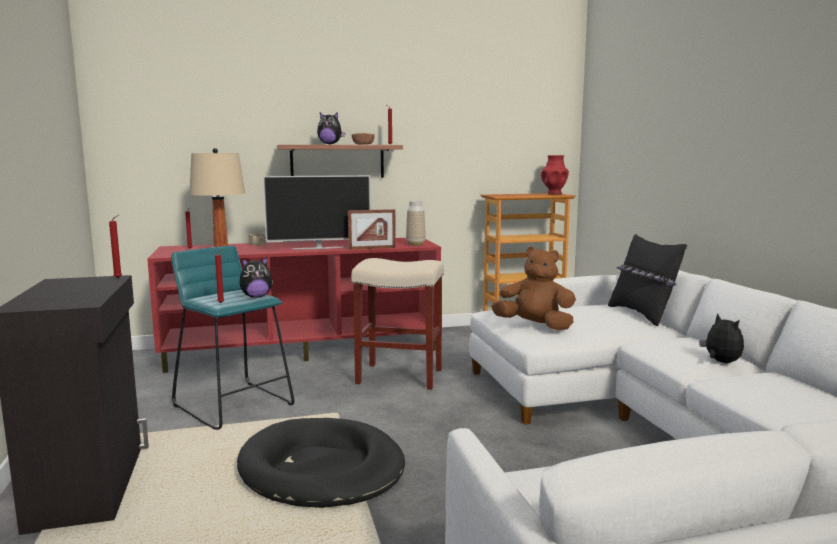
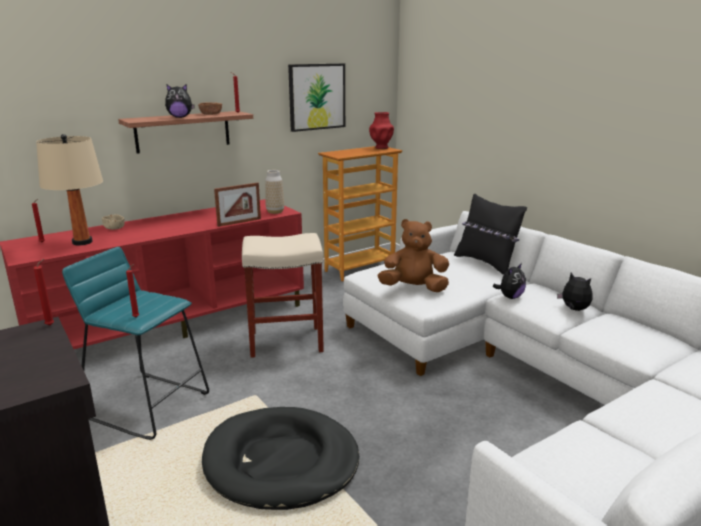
camera: 20 degrees left, 10 degrees up
(256, 297) = (164, 302): plush toy -> plush toy (510, 297)
(319, 248) = (185, 227): television -> none
(482, 136) = (317, 97): none -> picture

